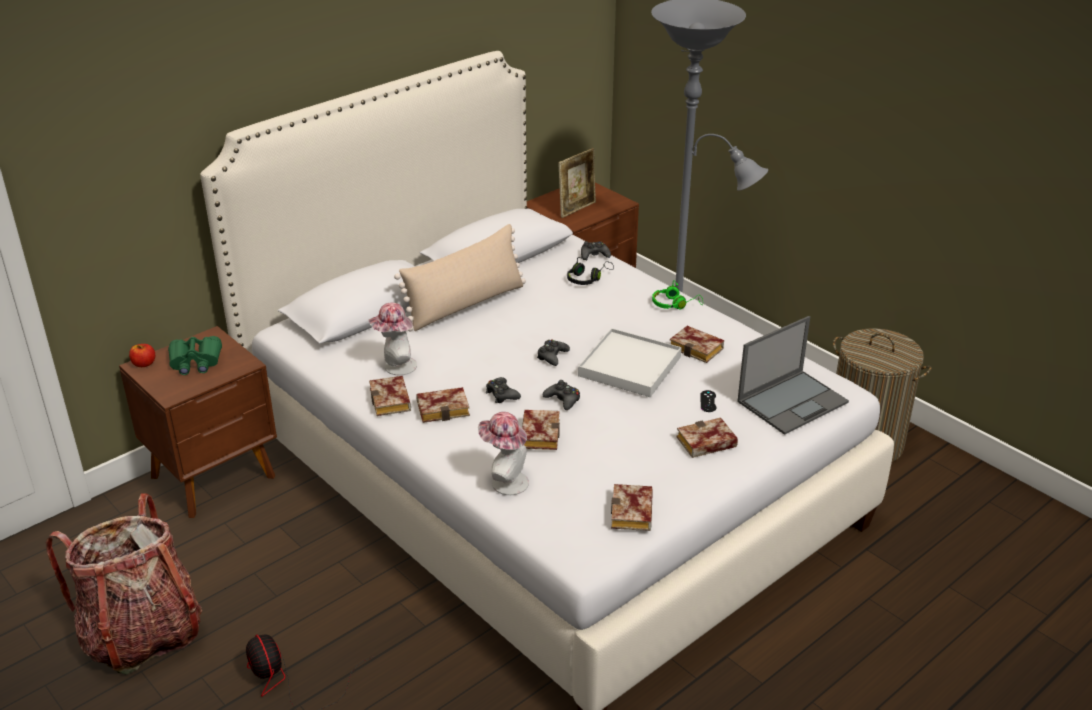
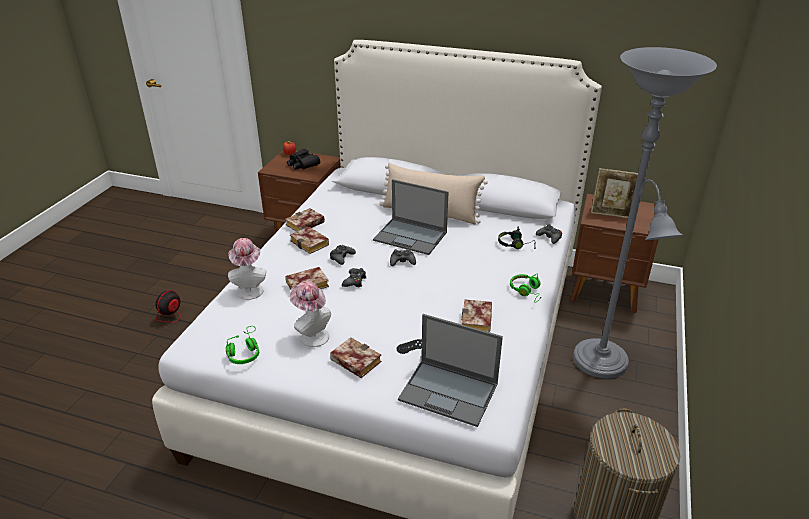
camera: 60 degrees right, 0 degrees up
(142, 634) = (184, 267): backpack -> none
(195, 362) = (303, 164): green binoculars -> black binoculars
(396, 367) = (340, 214): hat -> hat (311, 335)
(505, 334) = (411, 236): none -> laptop
(629, 366) = (420, 296): white tray -> none
(633, 514) = (244, 352): book -> green headphones

